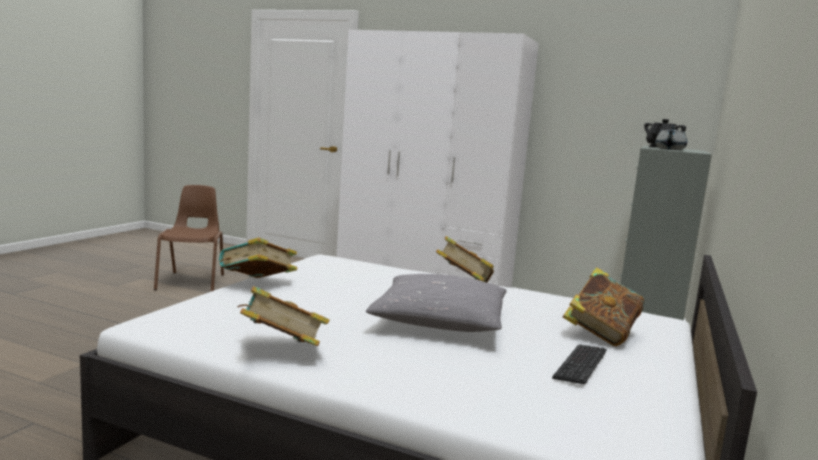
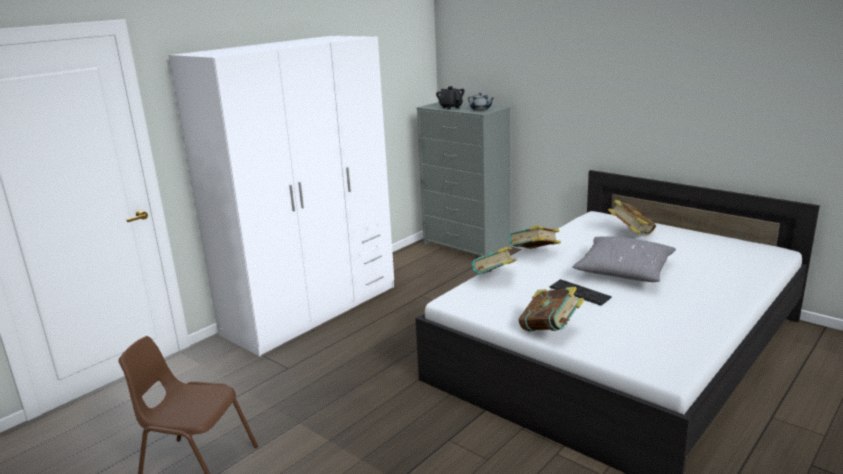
camera: 70 degrees left, 10 degrees up
(280, 350) = (700, 322): book -> book (494, 279)
(580, 365) = (683, 246): keyboard -> keyboard (579, 293)

